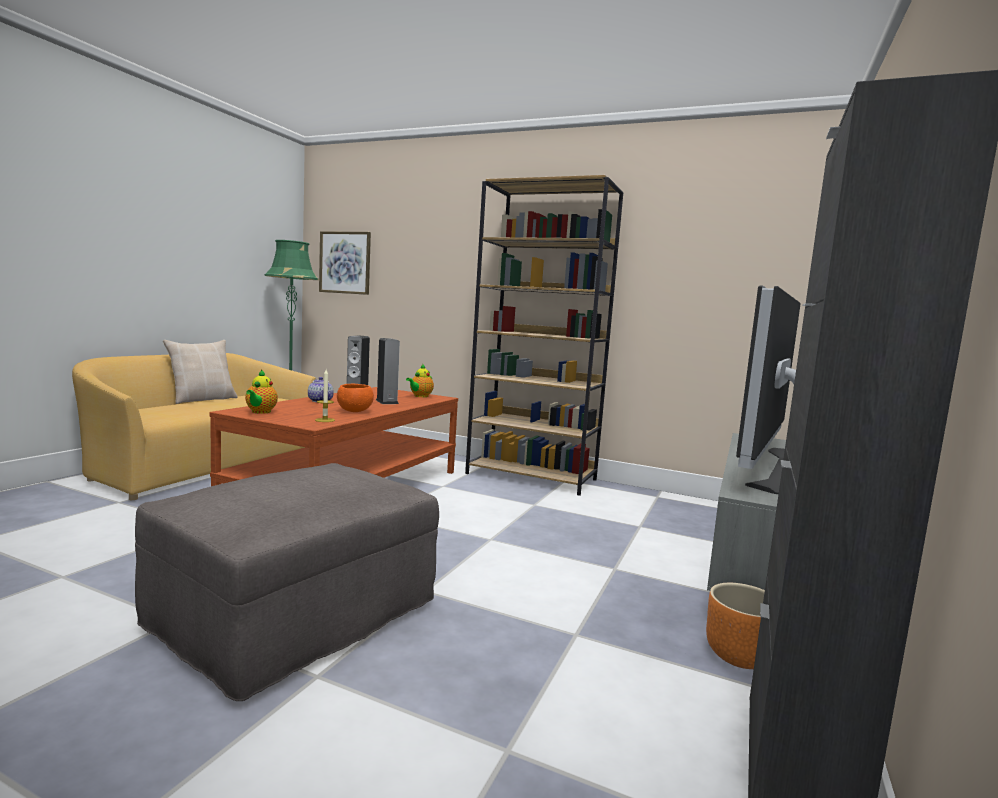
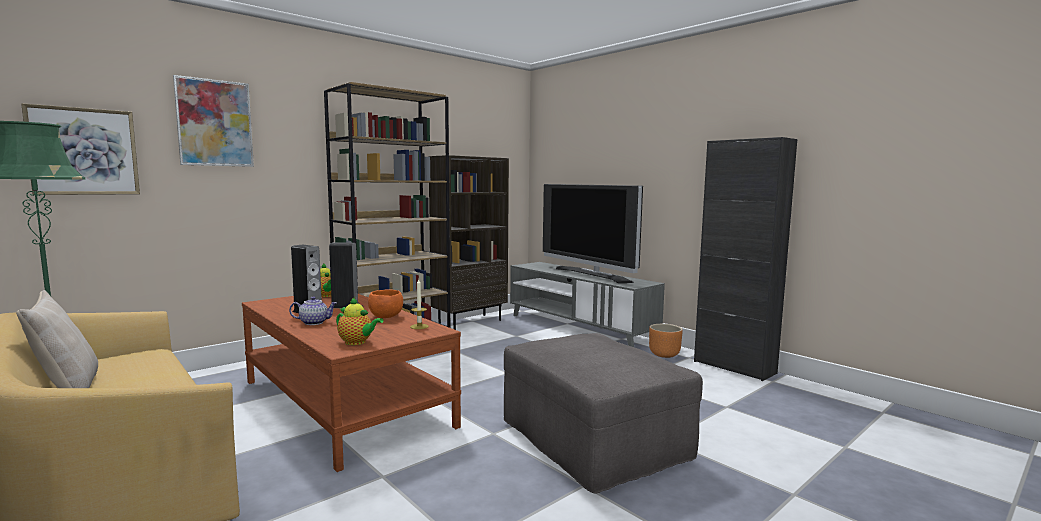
camera: 65 degrees left, 0 degrees up
(418, 236) = (214, 123): none -> picture
(651, 496) = (470, 322): none -> brown bookcase

